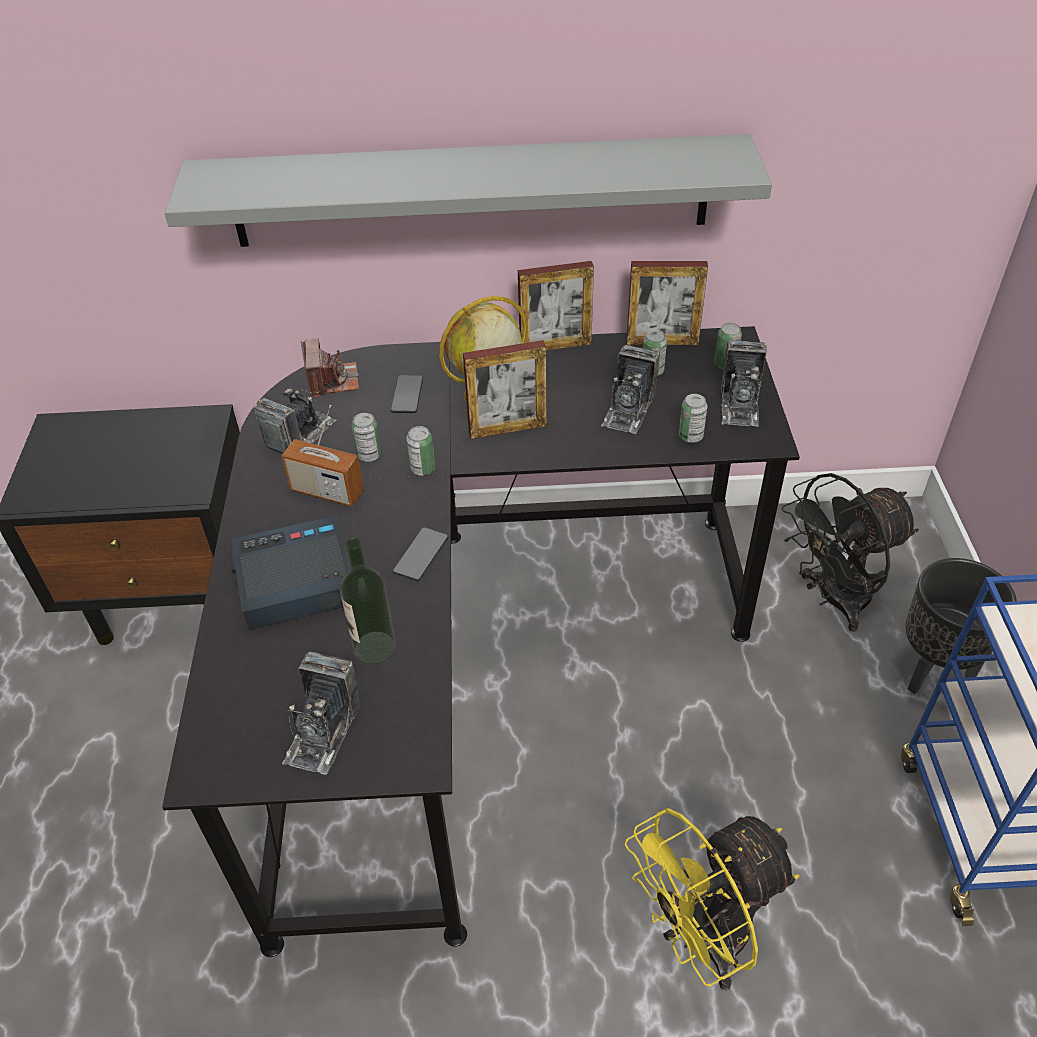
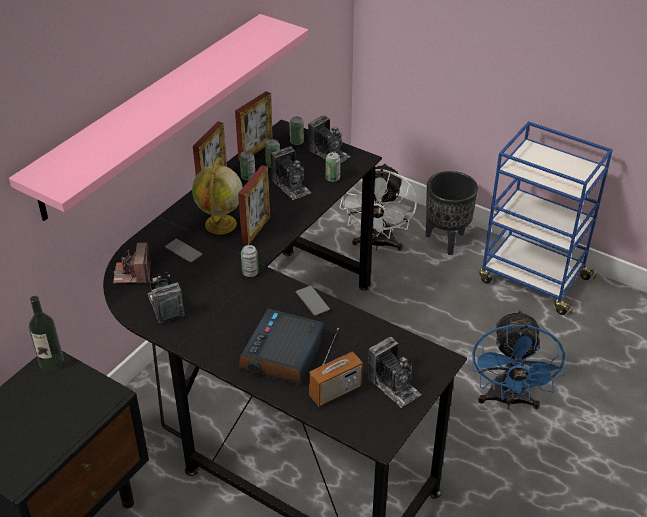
camera: 55 degrees left, 5 degrees down
(327, 491) = (226, 314): radio -> radio (335, 391)
(332, 381) = (133, 273): camera -> camera turned 120 degrees counterclockwise
(369, 455) = (215, 287): can -> can (248, 177)
(374, 647) = (358, 345): bottle -> bottle (51, 362)
(470, 191) = (153, 113): grey shelf -> pink shelf
(701, 937) = (508, 400): yellow fan -> blue fan
(833, 599) = (377, 244): black fan -> white fan

